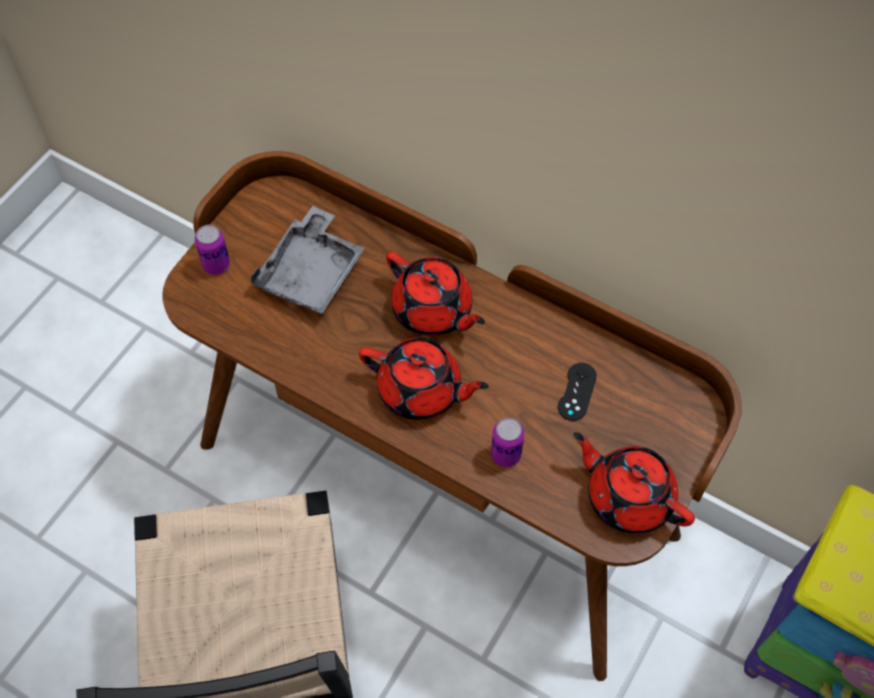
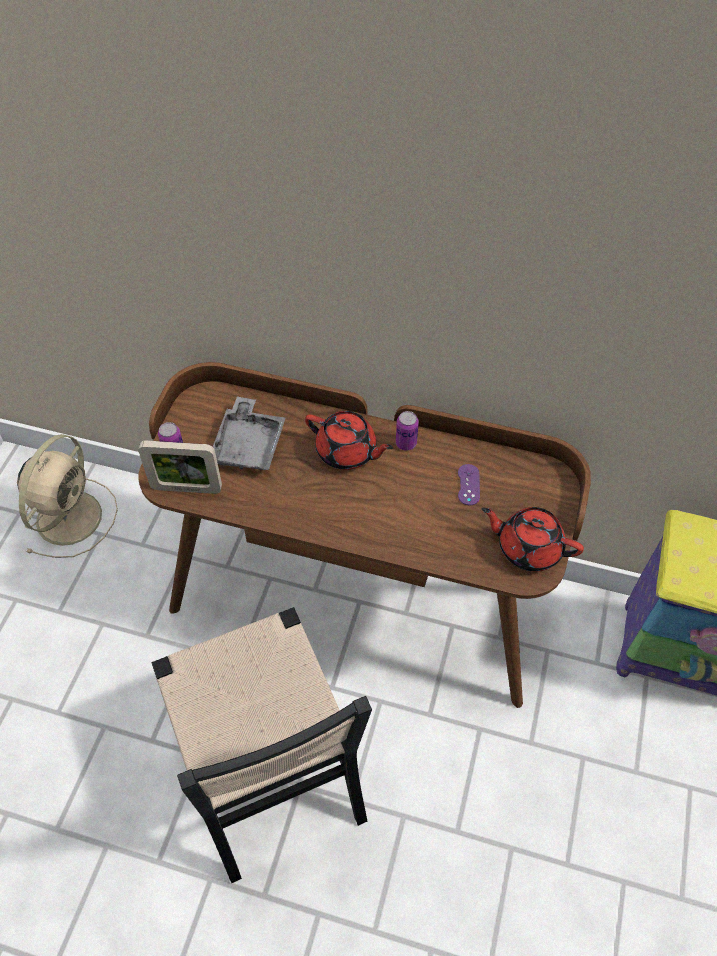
camera: 15 degrees left, 5 degrees down
(116, 295) = (71, 515): none -> beige fan
(218, 314) = (186, 488): none -> picture frame
(421, 391) = (356, 509): red teapot -> none
(506, 454) = (432, 539): can -> can (406, 443)
(577, 391) = (468, 485): black game controller -> purple game controller

